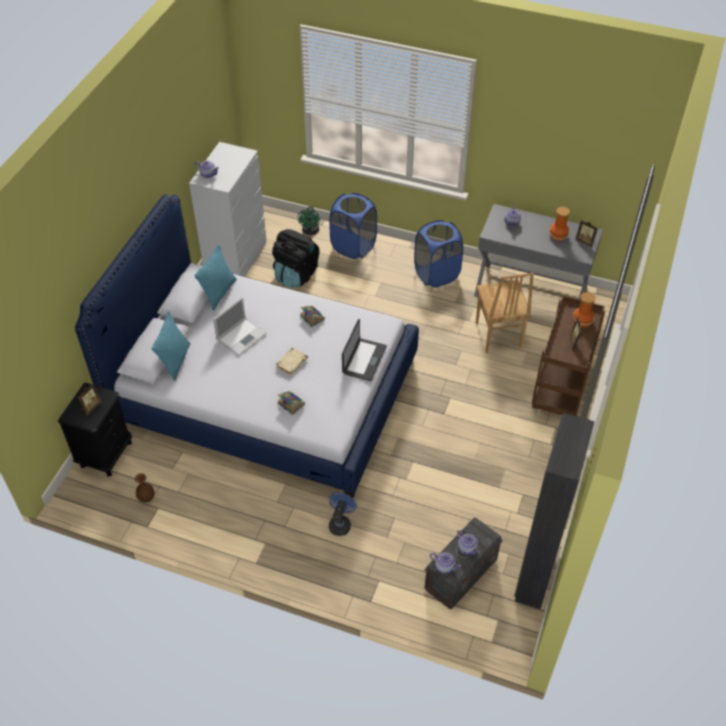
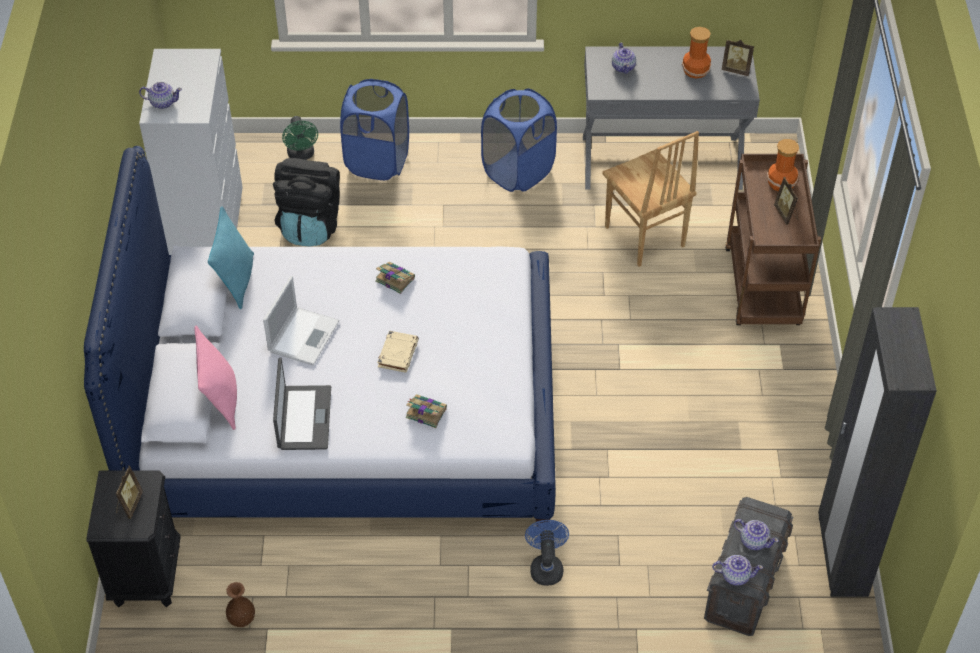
camera: 20 degrees left, 0 degrees up
(175, 361) = (221, 400): turquoise pillow -> pink pillow
(363, 359) = (499, 320): laptop -> laptop (303, 418)

